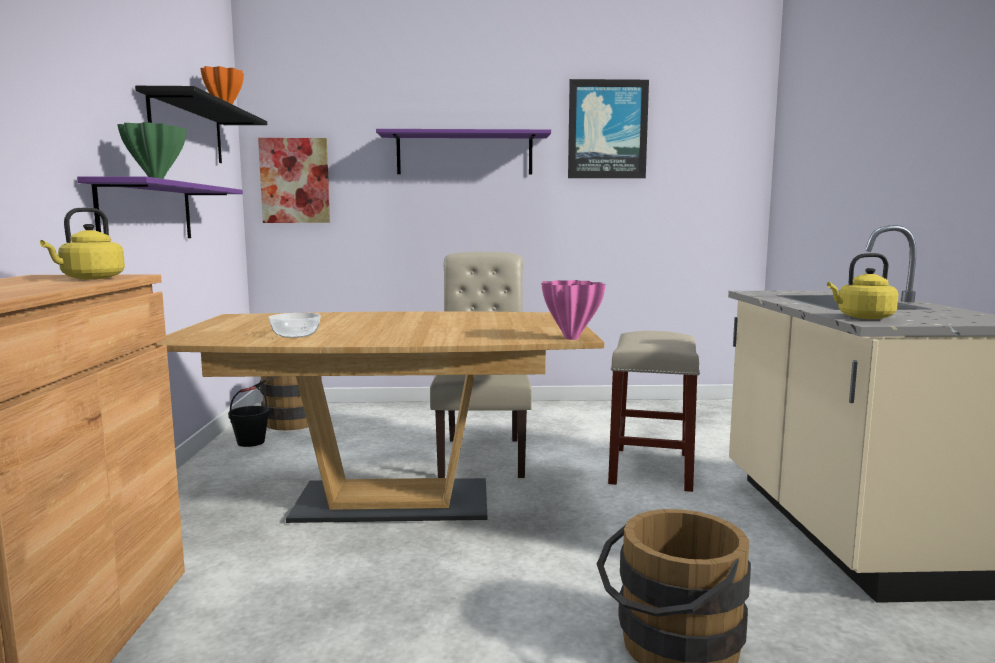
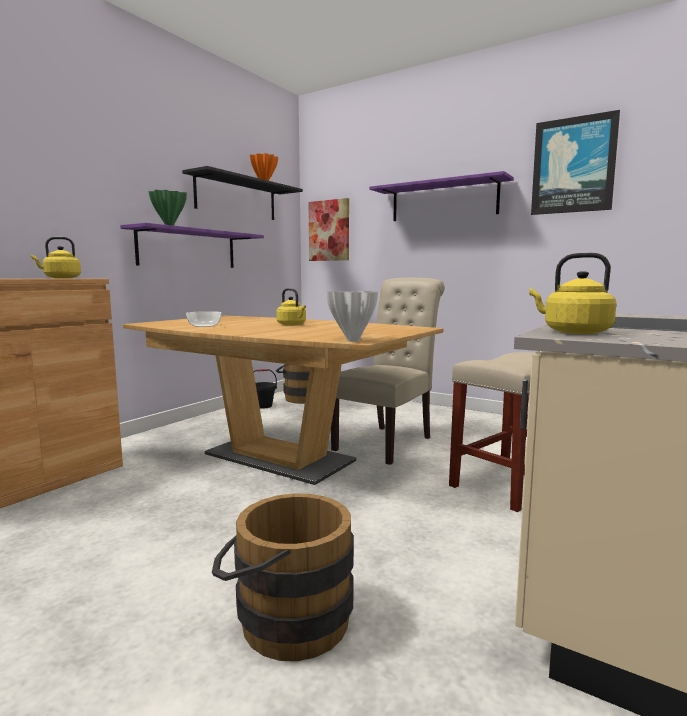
camera: 35 degrees right, 0 degrees up
(403, 322) = (292, 325): none -> yellow kettle
(570, 338) = (353, 340): pink vase -> white vase

